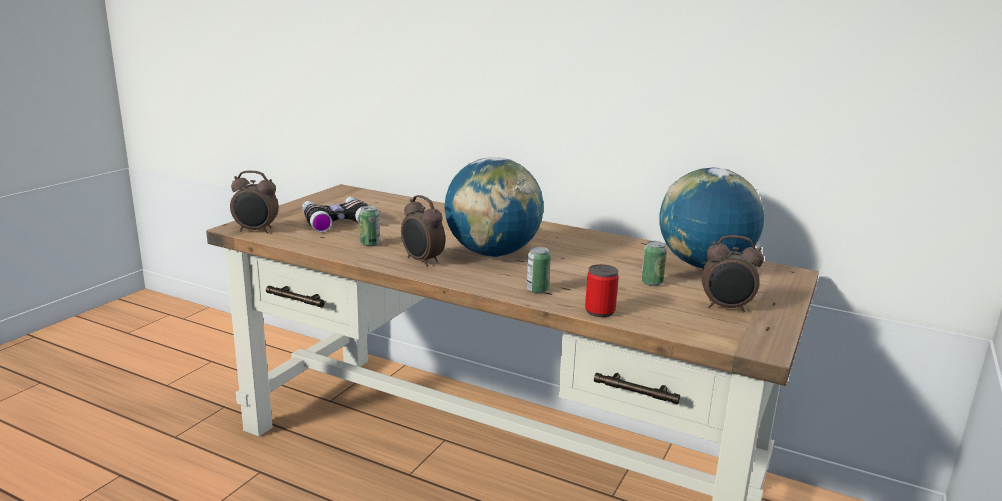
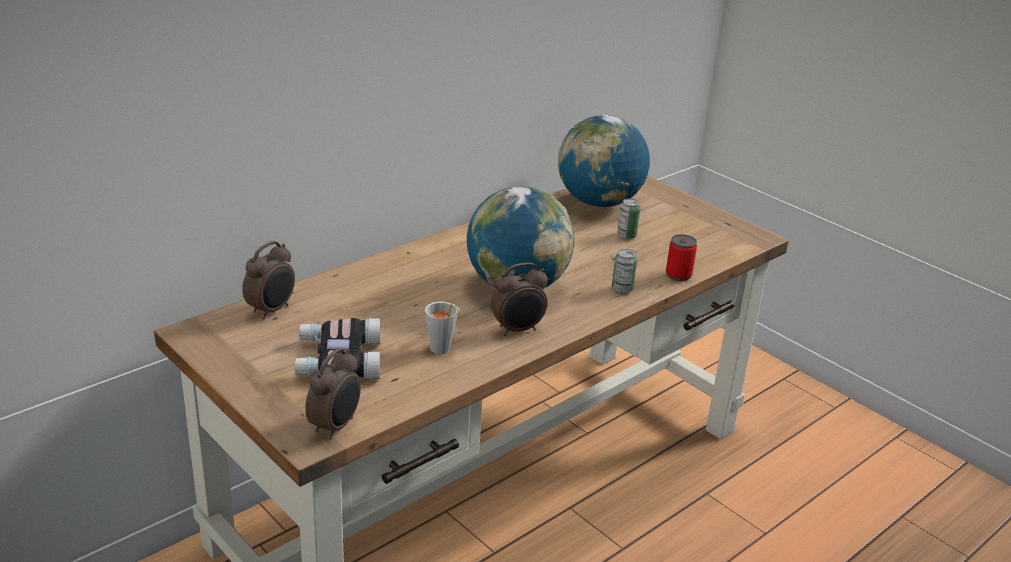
camera: 70 degrees left, 10 degrees up
(370, 244) = (442, 351): can -> grey cup
(726, 308) = (688, 225): alarm clock -> alarm clock (272, 310)

